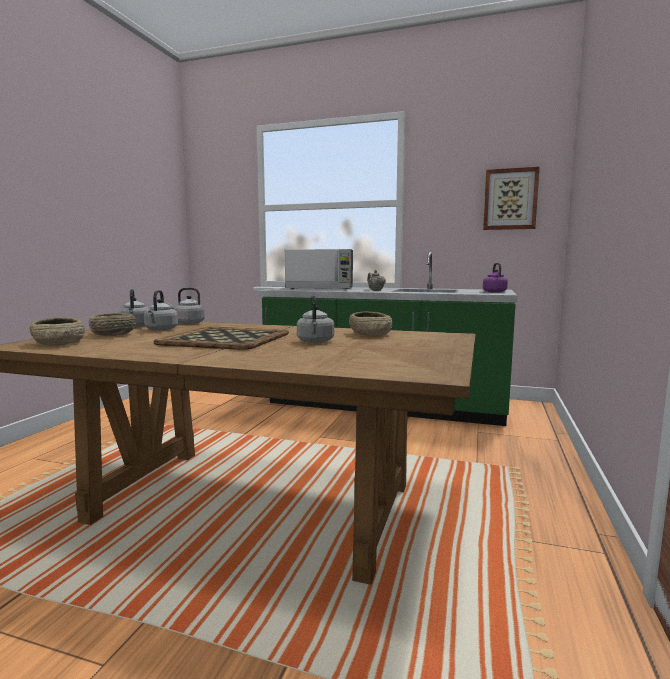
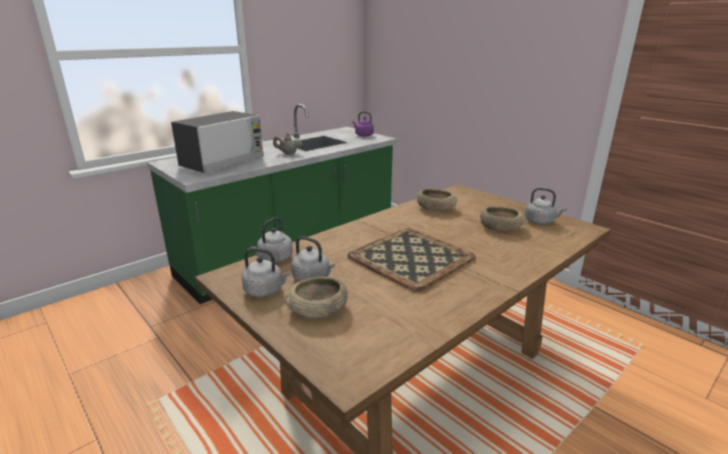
camera: 60 degrees left, 15 degrees up
(59, 343) = (359, 345): beige bowl -> beige bowl (500, 227)
(315, 342) = (456, 230): grey kettle -> grey kettle (540, 222)
(510, 199) = (330, 47): picture -> none

